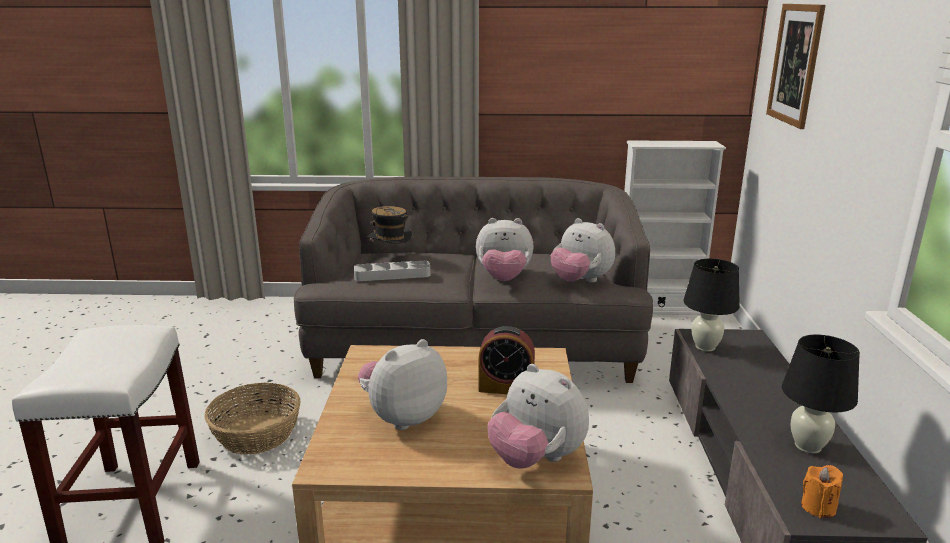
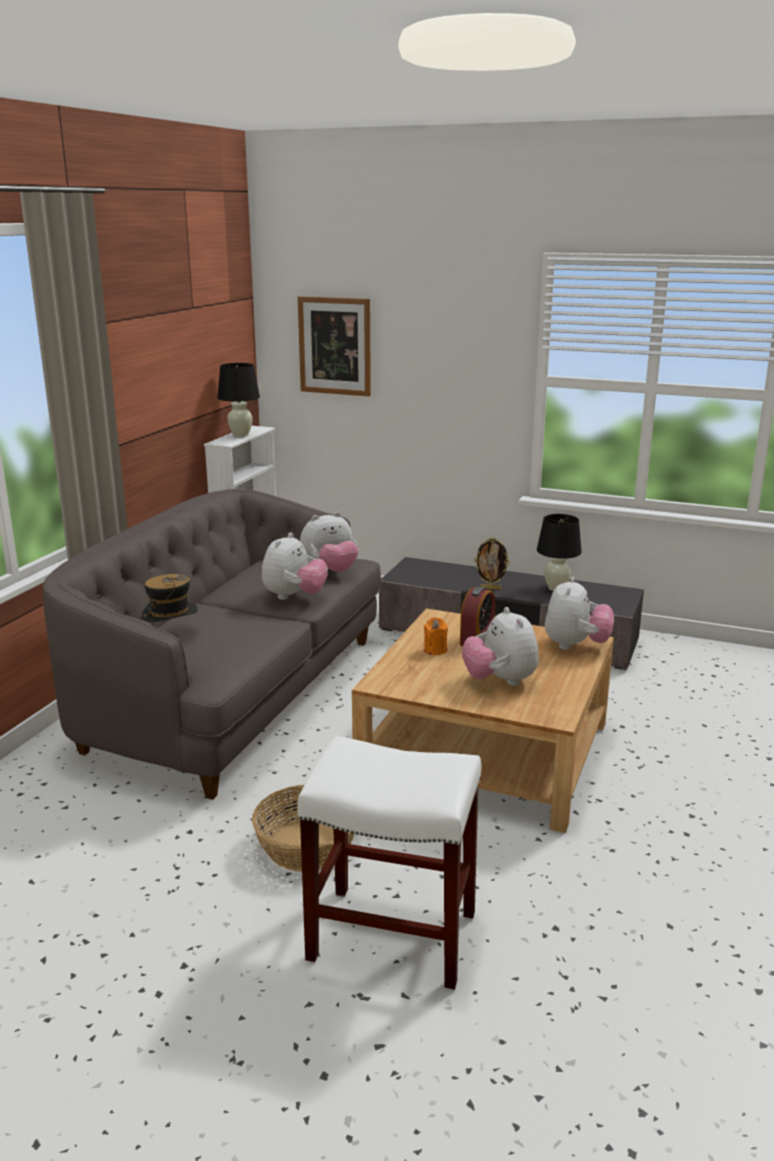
camera: 70 degrees left, 0 degrees up
(392, 275) = (232, 640): grey tray -> none
(536, 459) = (575, 646): plush toy -> plush toy turned 45 degrees counterclockwise
(705, 347) = (416, 579): black table lamp -> black table lamp (240, 435)
(740, 396) = (490, 588): none -> picture frame
(818, 507) = (613, 603): orange candle -> orange candle (435, 650)

